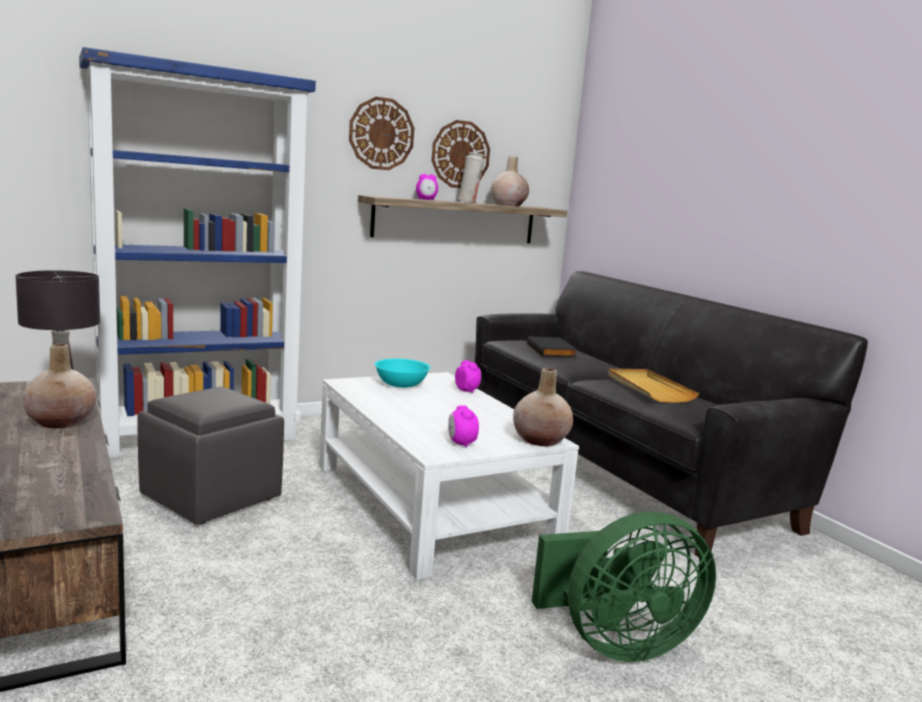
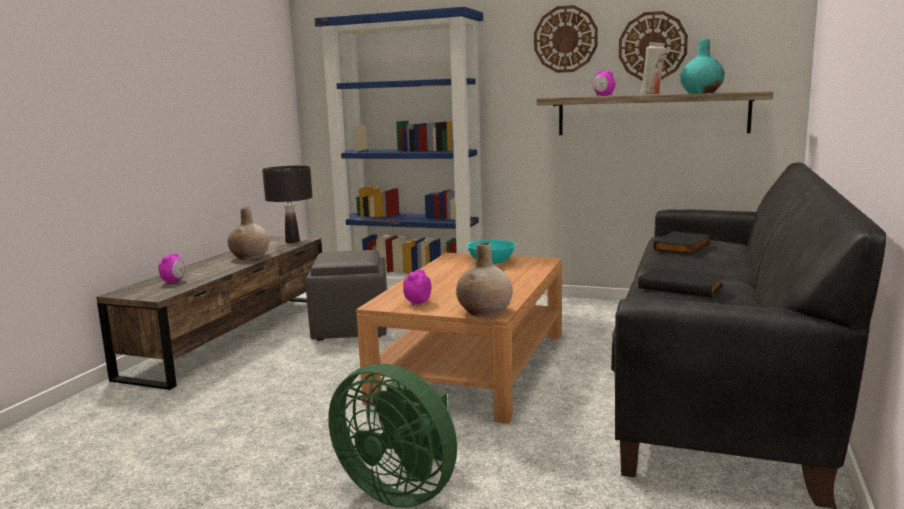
camera: 50 degrees right, 0 degrees up
(432, 504) = (473, 366): white coffee table -> brown coffee table
(467, 390) = (534, 272): alarm clock -> alarm clock (173, 282)
(508, 205) = (701, 93): beige vase -> turquoise vase
(648, 388) = (681, 286): beige tray -> black book

